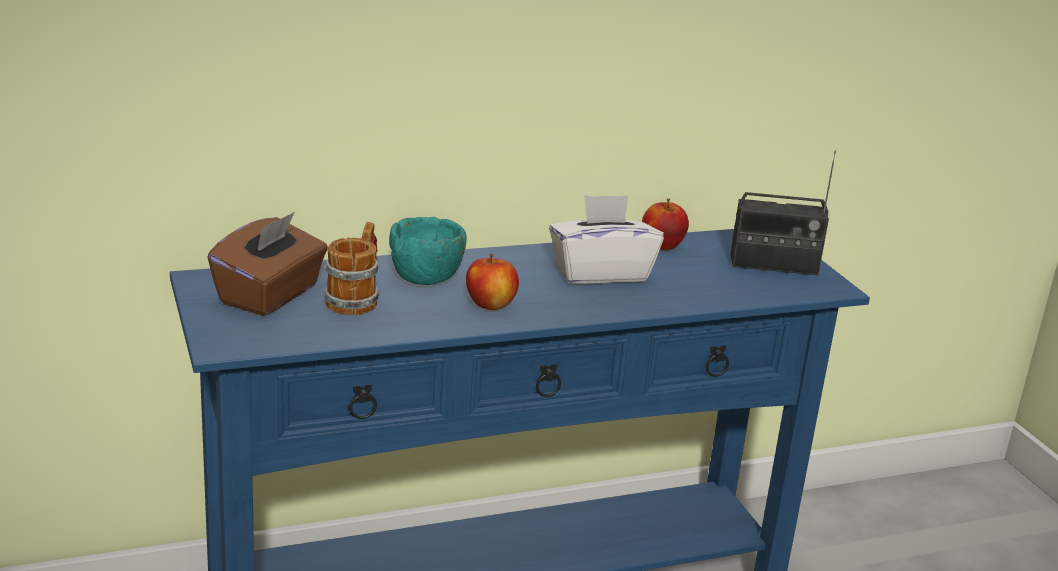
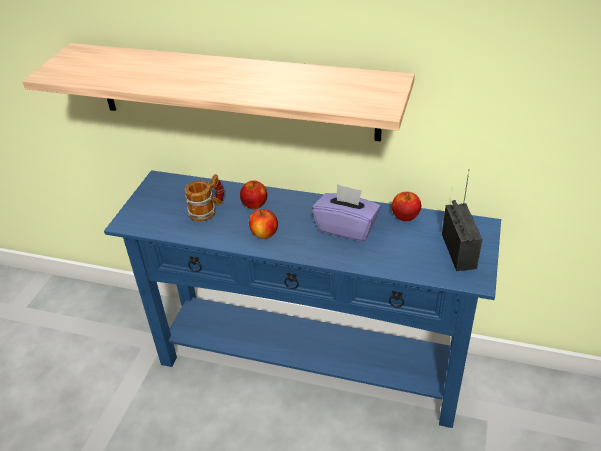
camera: 40 degrees right, 15 degrees up
(270, 295) = (174, 197): brown tissue box -> none
(365, 74) = (234, 91): none -> shelf
(426, 277) = (254, 205): turquoise bowl -> apple
(600, 273) = (346, 227): white tissue box -> purple tissue box
(773, 265) = (459, 251): radio -> radio turned 135 degrees counterclockwise

